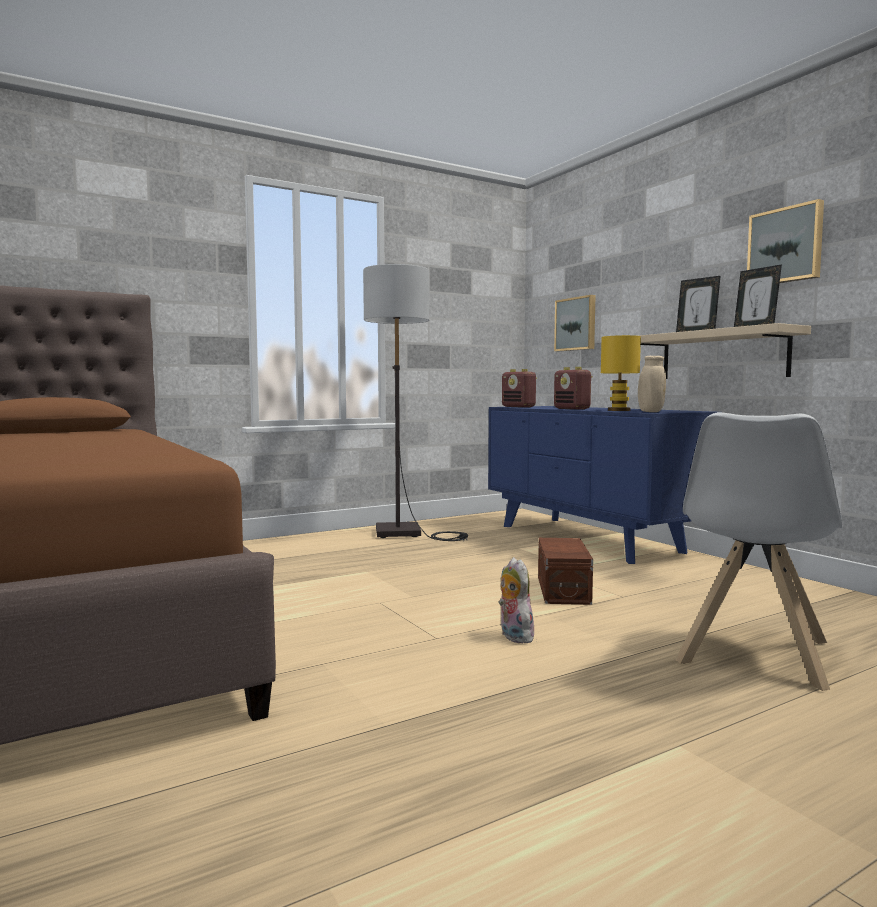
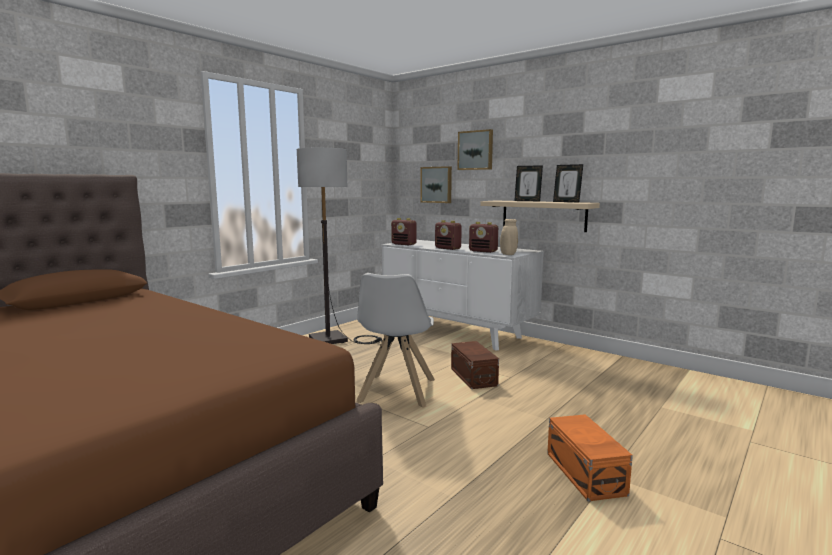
camera: 20 degrees left, 5 degrees up
(513, 636) = (472, 417): plush toy -> none
(589, 538) = (457, 331): blue dresser -> white dresser
(619, 410) = (483, 251): yellow table lamp -> radio
(634, 735) = (584, 474): none -> orange storage box
(752, 654) = (603, 408): chair -> chair (396, 392)
(785, 245) = (584, 152): picture -> picture (476, 150)

